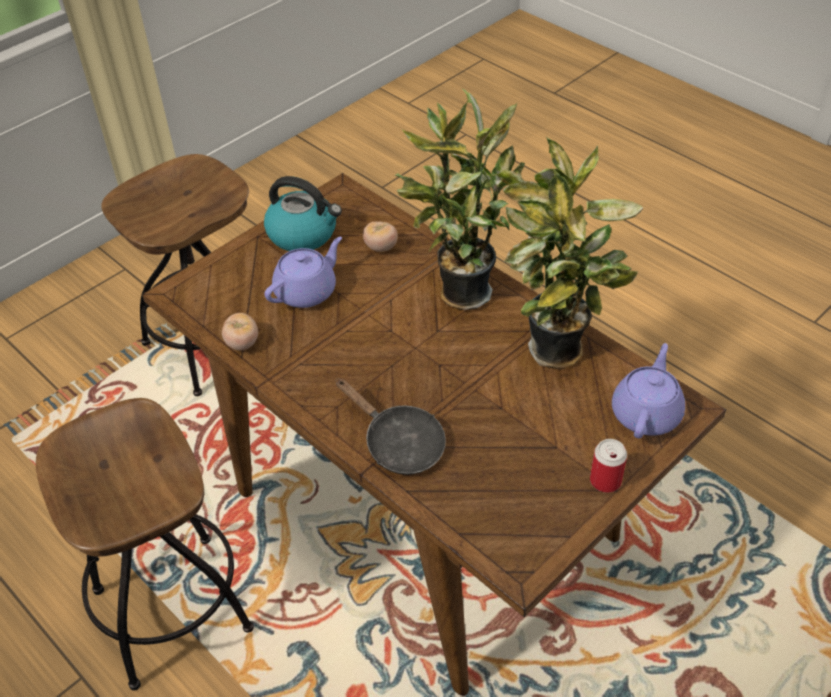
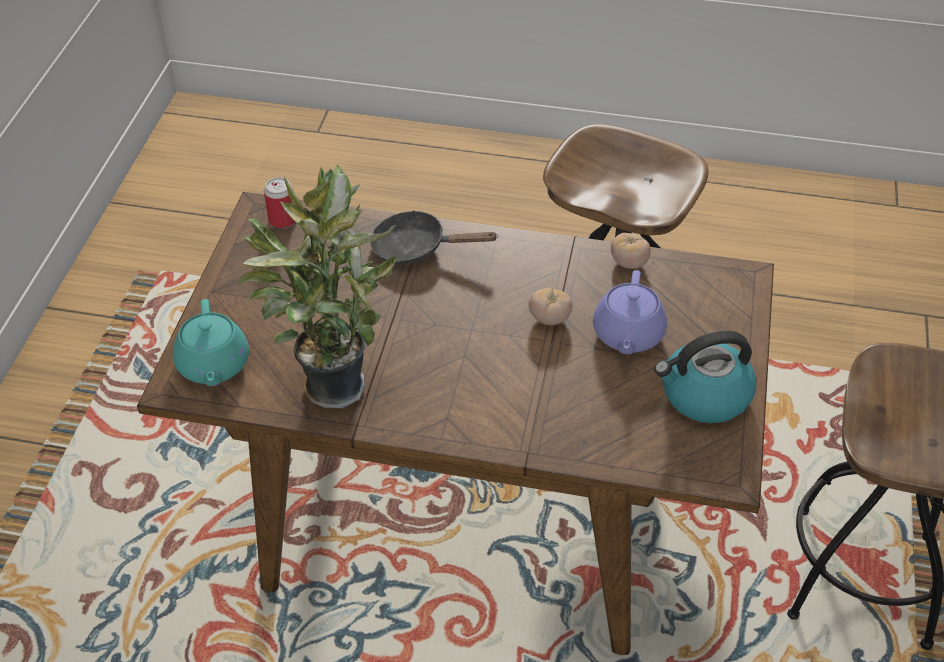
camera: 145 degrees right, 0 degrees up
(381, 247) = (606, 420): tomato -> tomato (549, 319)
(459, 293) = (476, 405): potted plant -> none
(605, 481) = (224, 293): can -> can (282, 220)
(646, 413) = (213, 365): purple teapot -> turquoise teapot

